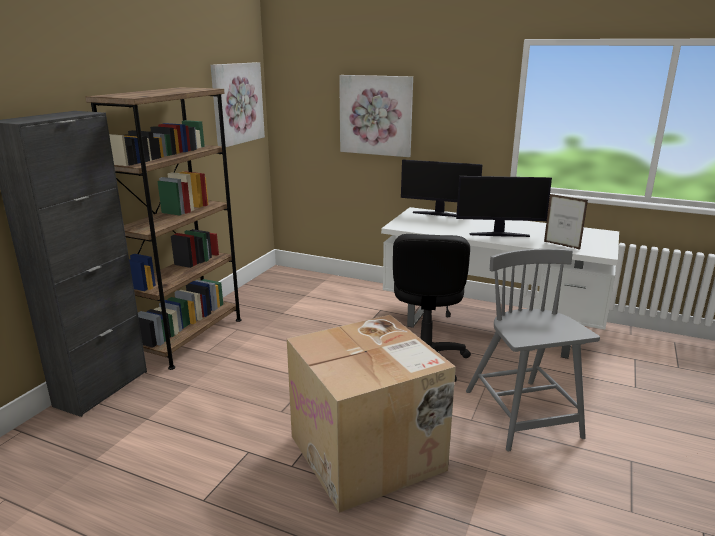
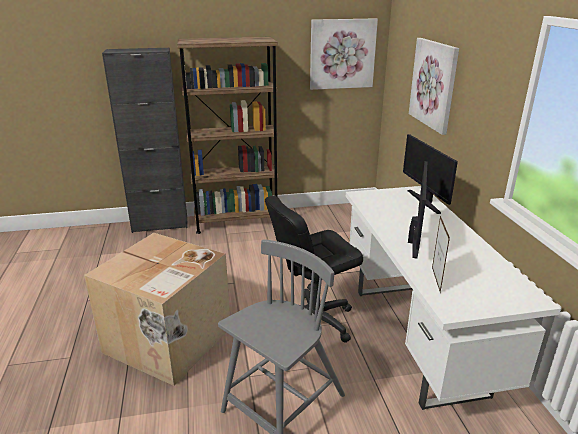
camera: 55 degrees right, 5 degrees up
(499, 234) = (413, 241): monitor -> monitor turned 135 degrees counterclockwise

